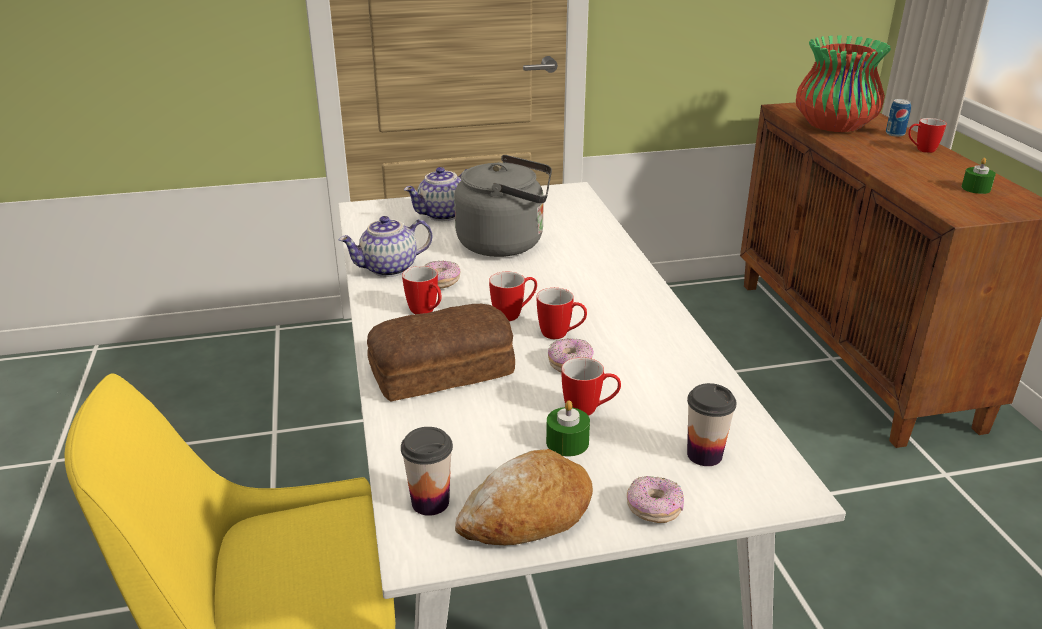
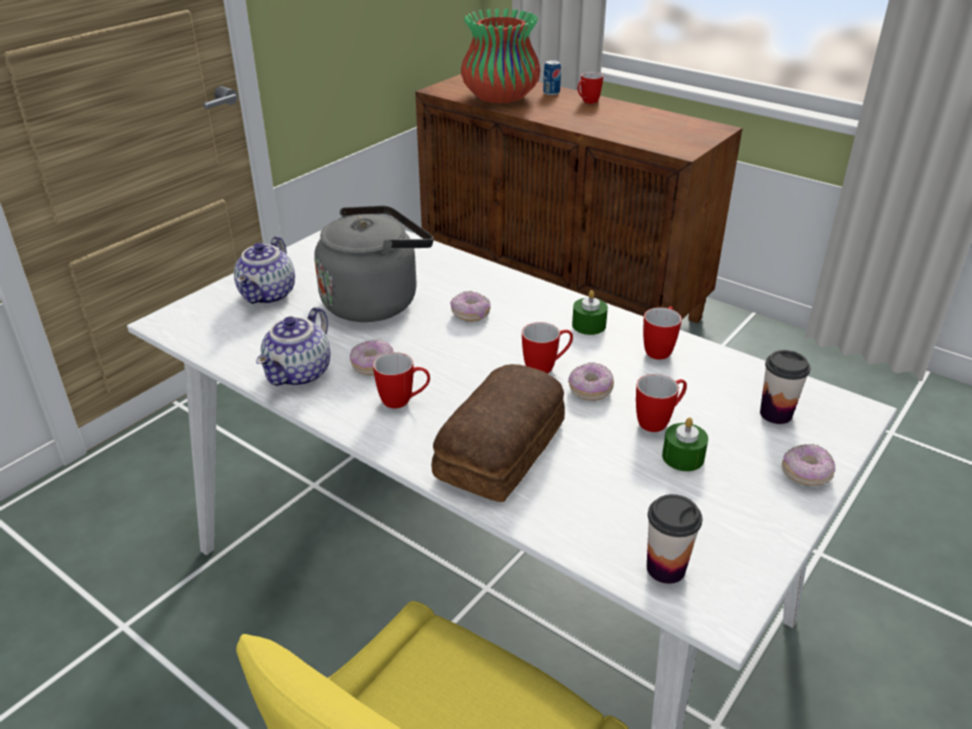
camera: 40 degrees left, 5 degrees up
(514, 314) = (482, 367): mug -> mug (660, 349)
(527, 514) = (741, 531): bread -> none
(561, 277) = (470, 314): none -> donut
(976, 188) = (662, 125): green candle -> green candle (589, 325)

